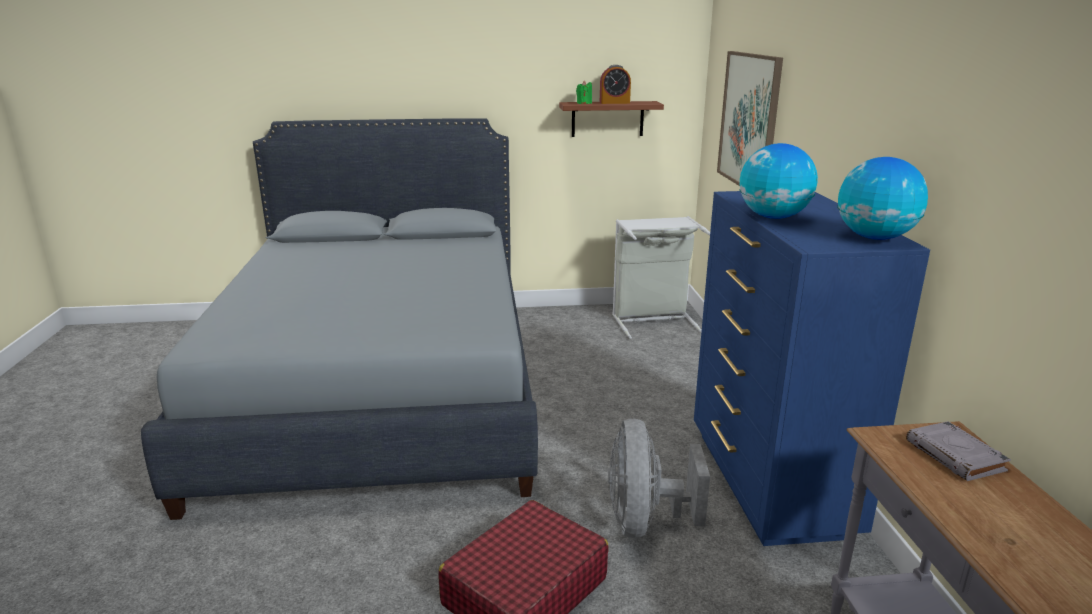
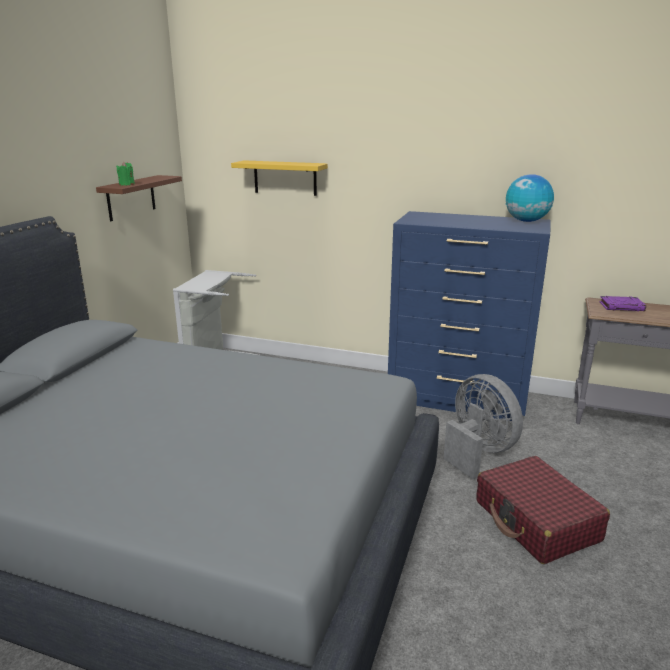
camera: 65 degrees left, 0 degrees up
(614, 103) = (144, 180): alarm clock -> none
(645, 522) = (478, 452): grey fan -> grey fan turned 150 degrees counterclockwise
(749, 121) = (285, 178): picture -> yellow shelf
(773, 217) = (472, 225): globe -> none
(956, 456) = (622, 306): grey book -> purple book

